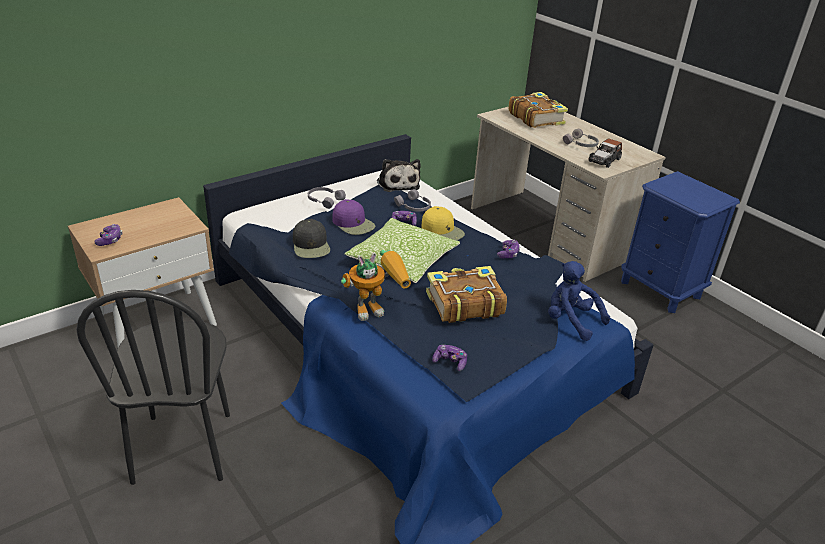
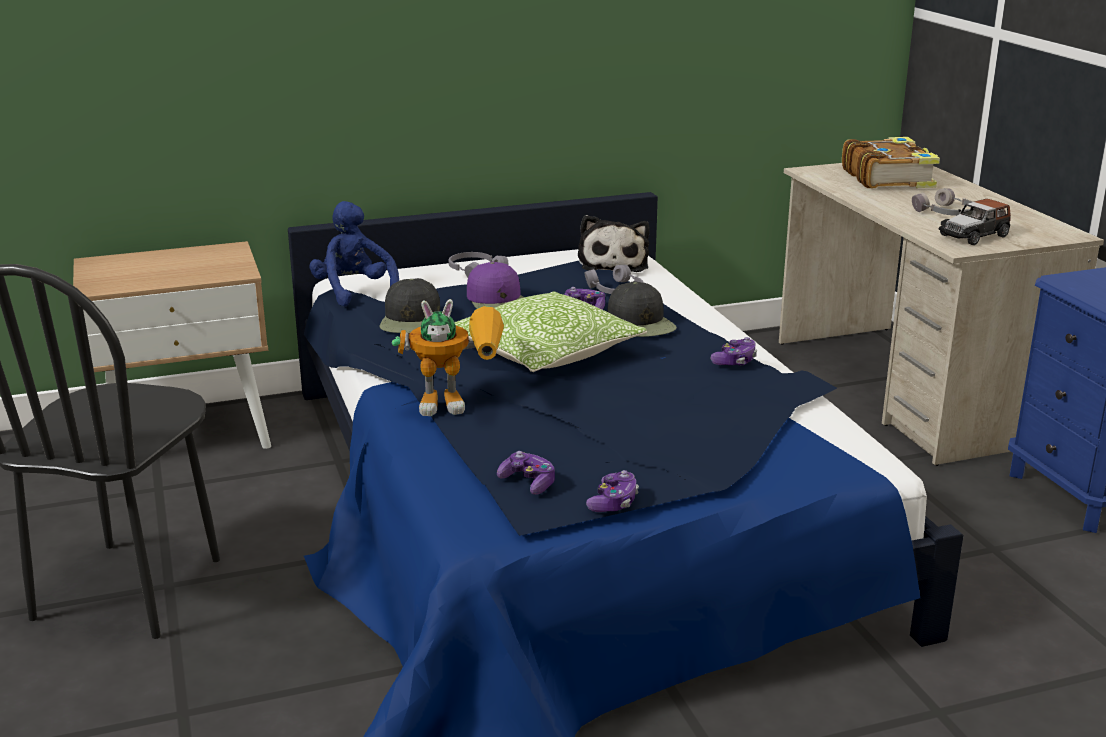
camera: 20 degrees right, 10 degrees down
(110, 240) = (116, 278): game controller -> game controller (613, 502)
(442, 231) = (641, 323): yellow cap -> black cap
(463, 303) = (605, 412): book -> none
(571, 321) = (790, 461): blue plush toy -> blue plush toy (354, 292)

